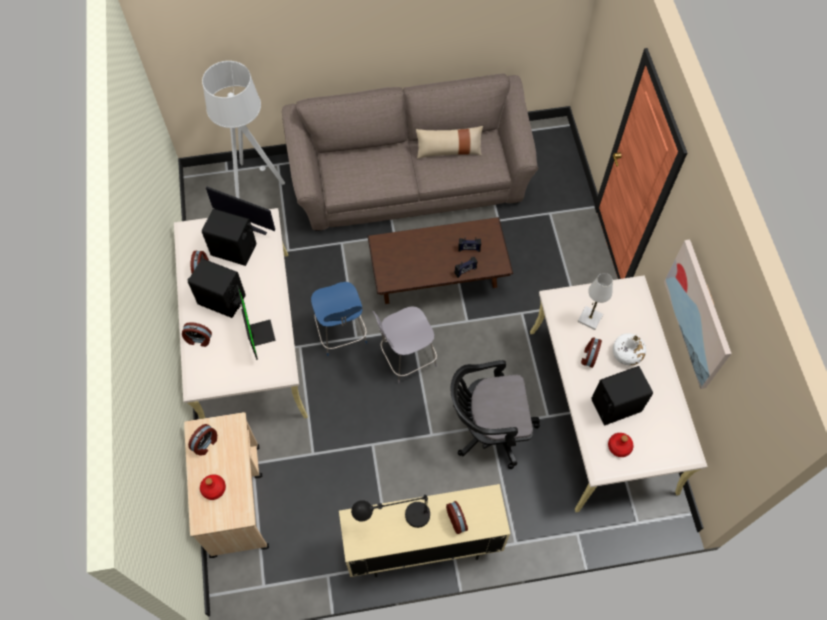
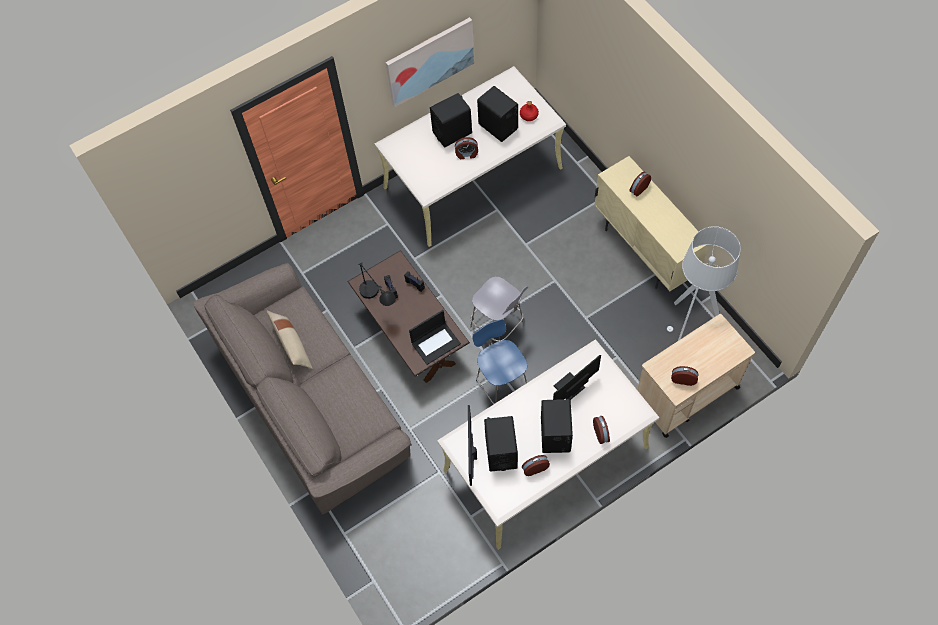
camera: 110 degrees left, 0 degrees up
(213, 489) = (713, 354): red bottle -> none
(254, 184) = (378, 543): grey floor lamp -> grey floor lamp (690, 327)
(341, 333) = (501, 385): blue chair -> blue chair turned 75 degrees counterclockwise
(391, 264) = (436, 343): none -> laptop
(395, 519) = (661, 225): black table lamp -> black table lamp (378, 302)
(488, 428) = (529, 244): black office chair -> none
(589, 318) = (433, 164): white table lamp -> none
(626, 354) = (452, 132): white bottle -> black speaker

